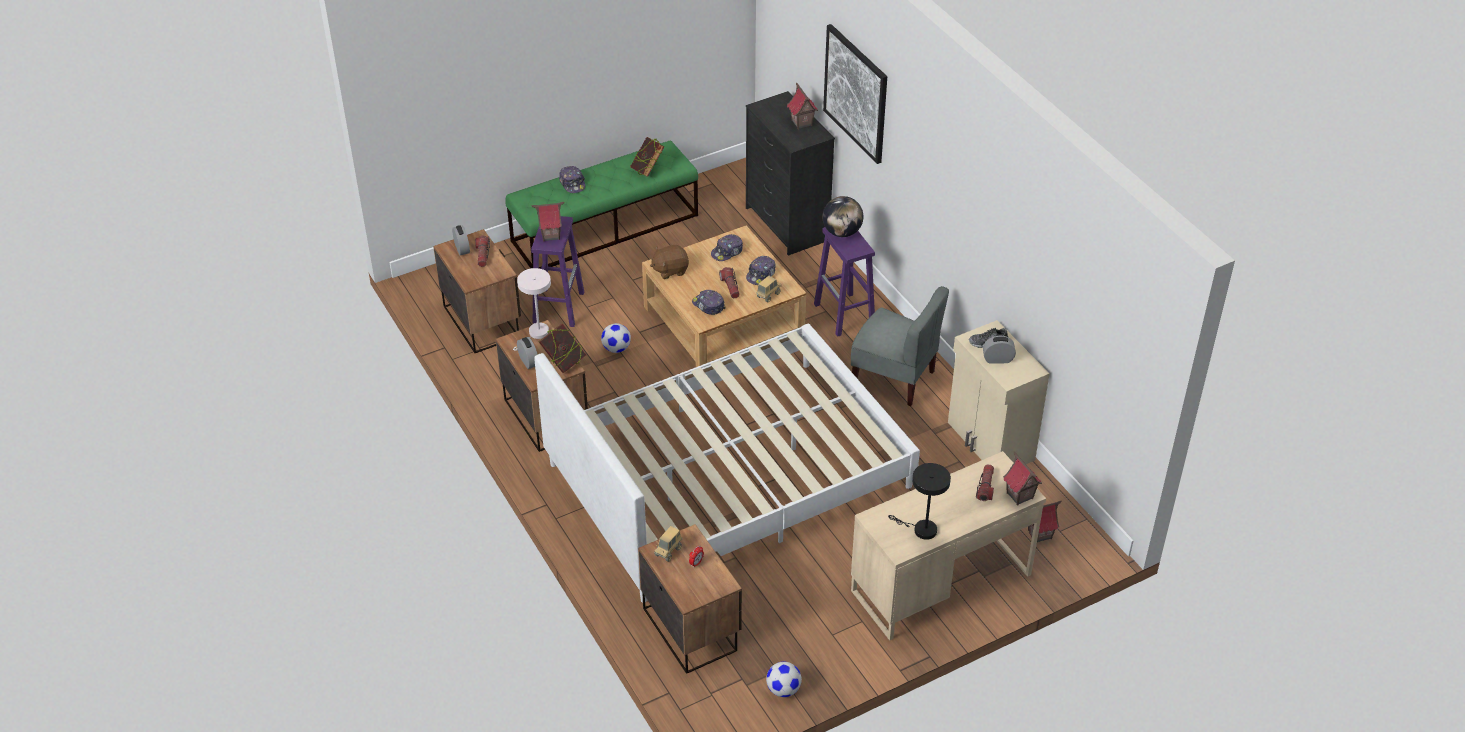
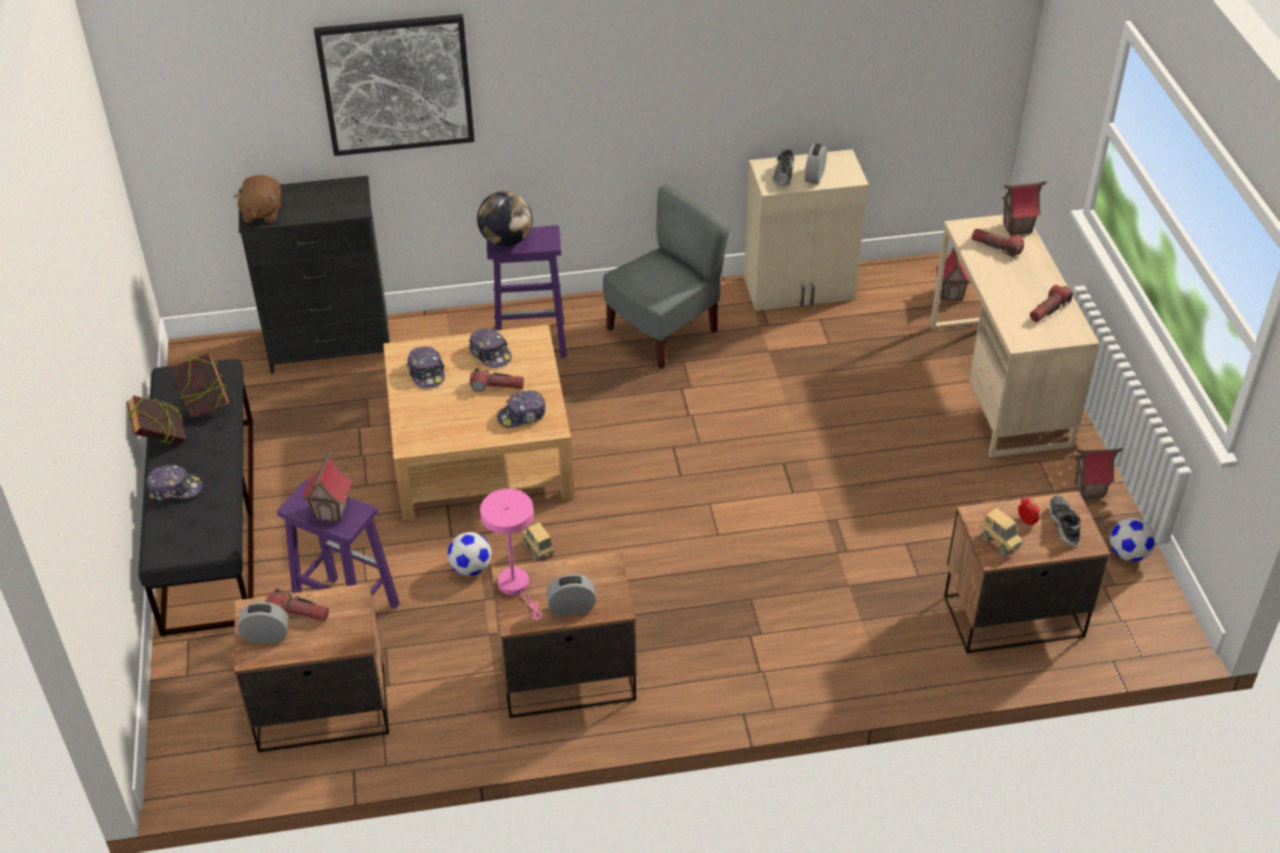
camera: 70 degrees left, 0 degrees up
(536, 334) = (517, 587): white table lamp -> pink table lamp
(563, 362) = (593, 569): book -> book (162, 439)
(605, 228) = (209, 521): green bench -> black bench
(670, 270) = (428, 434): brown plush toy -> brown plush toy (262, 213)
(701, 584) = (1064, 525): none -> shoe
(728, 475) = (763, 515): white bed -> none
(768, 295) = (534, 357): toy truck -> toy truck (538, 550)
(801, 123) = (316, 193): toy house -> toy house (1089, 490)
(921, 529) = (1049, 310): black table lamp -> flashlight

